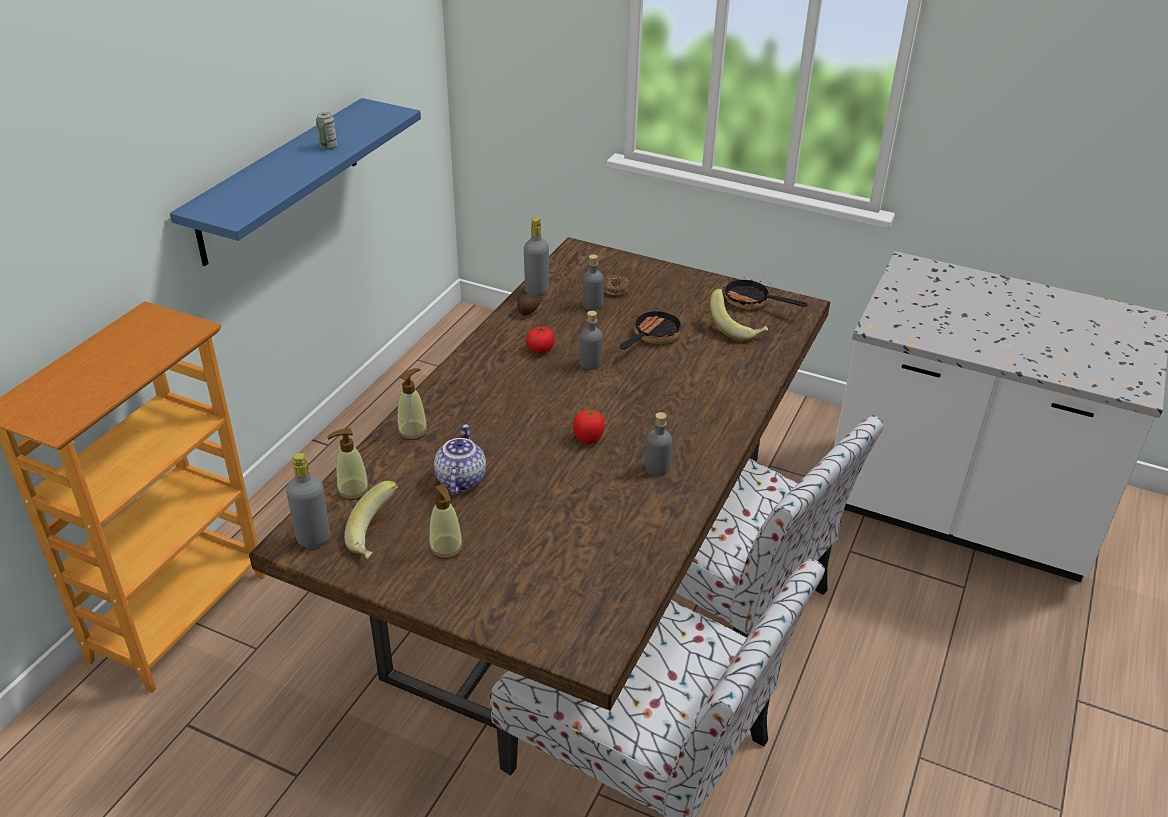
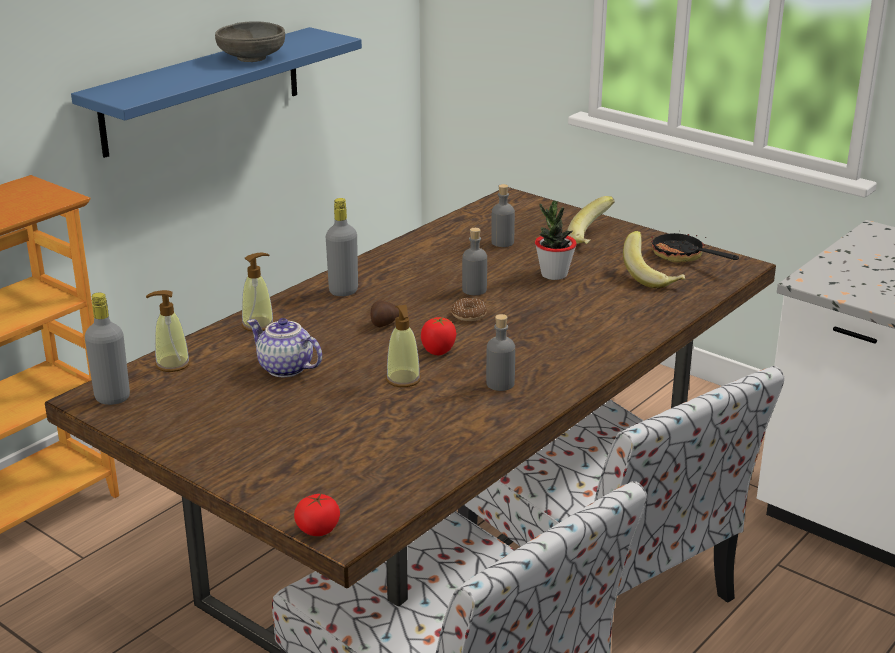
camera: 15 degrees right, 10 degrees down
(328, 146) = (252, 58): can -> grey bowl
(377, 536) = (175, 404): banana -> banana (592, 239)
(446, 548) = (240, 421): soap dispenser -> soap dispenser (403, 379)
(459, 479) = (284, 369): teapot -> teapot turned 75 degrees counterclockwise
(527, 312) = (429, 242): potato -> potato (384, 324)
(536, 291) = (448, 227): grey bottle -> grey bottle (343, 291)
(540, 349) = (426, 273): tomato -> tomato (318, 530)
(615, 289) = (534, 233): donut -> donut (469, 315)
(652, 336) = (554, 274): frying pan -> potted plant

